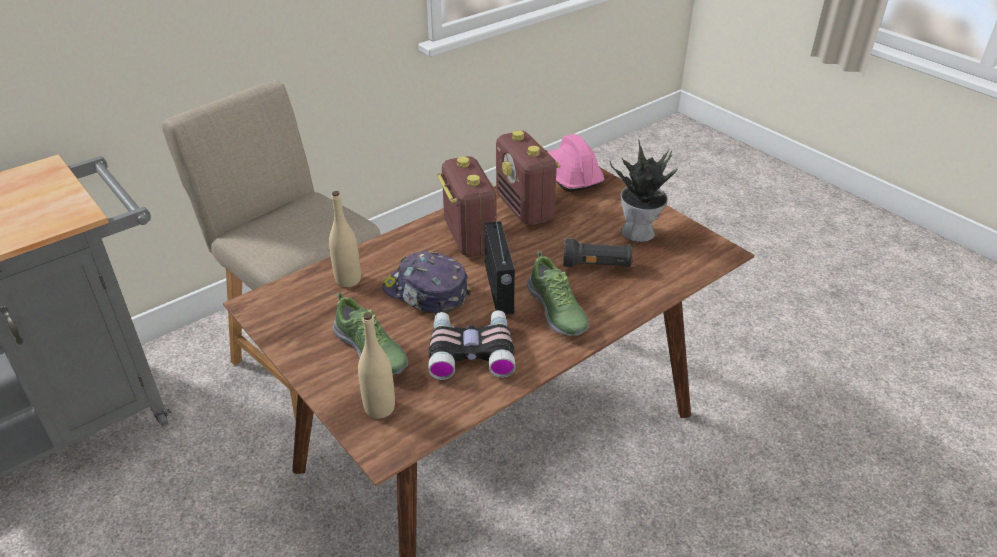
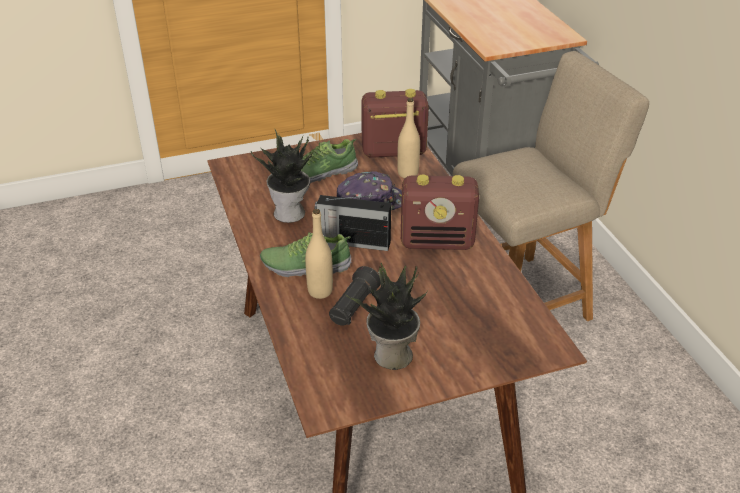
camera: 110 degrees right, 0 degrees up
(379, 408) = (264, 168): beige bottle -> beige bottle (320, 291)
(471, 350) = (290, 213): binoculars -> potted plant
(525, 209) = (471, 287): radio -> radio (393, 152)
(570, 175) = (528, 339): pink hard hat -> none

